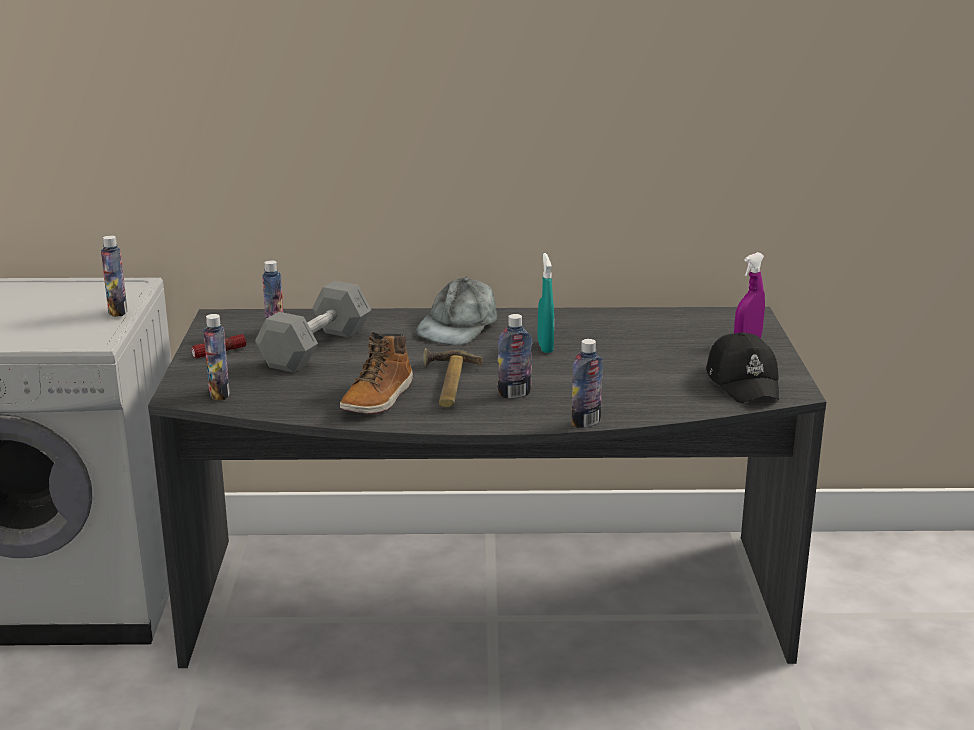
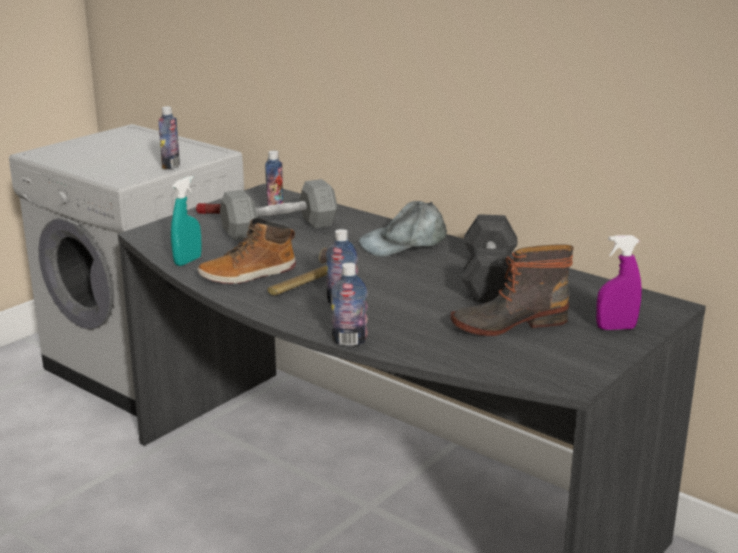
camera: 40 degrees right, 0 degrees up
(219, 394) = (165, 240): bottle -> none
(545, 347) = (436, 277): turquoise spray bottle -> turquoise spray bottle (188, 261)
(588, 335) = (489, 278): none -> grey dumbbell
(671, 365) = (508, 323): none -> boot
(744, 382) = (542, 358): black cap -> none

